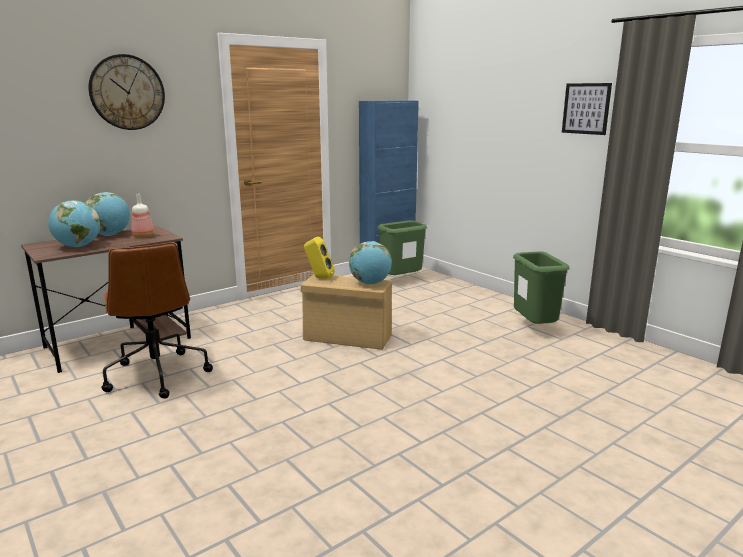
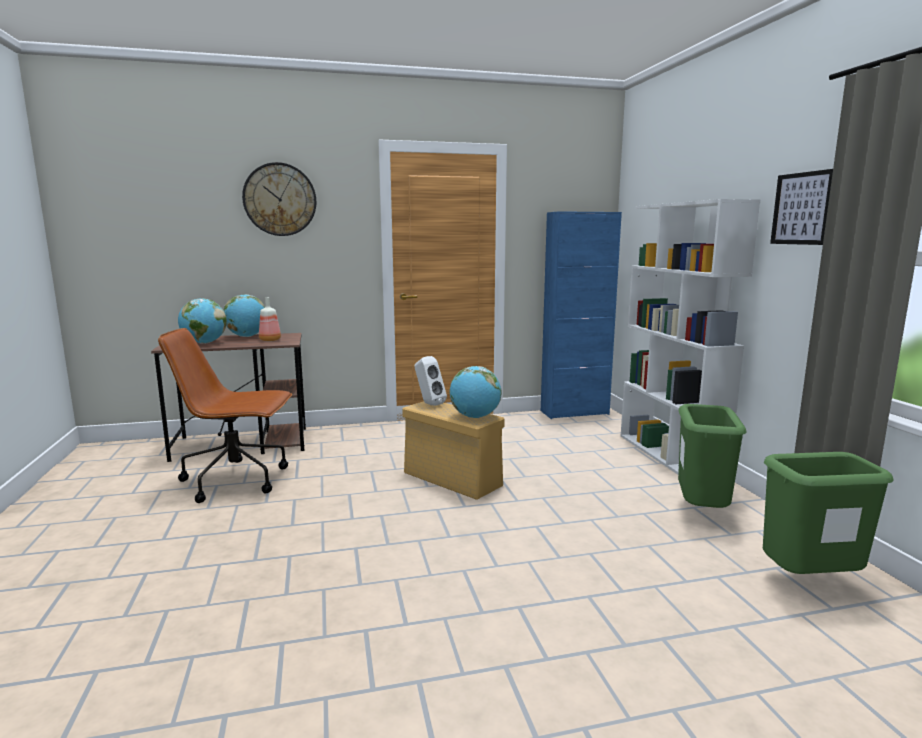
camera: 25 degrees right, 5 degrees down
(157, 374) = (237, 480): brown office chair -> brown office chair turned 90 degrees clockwise
(319, 278) = (428, 404): yellow speaker -> white speaker
(401, 281) = (578, 426): green trash can -> green trash can (808, 582)
(483, 293) = (670, 456): none -> white bookcase

